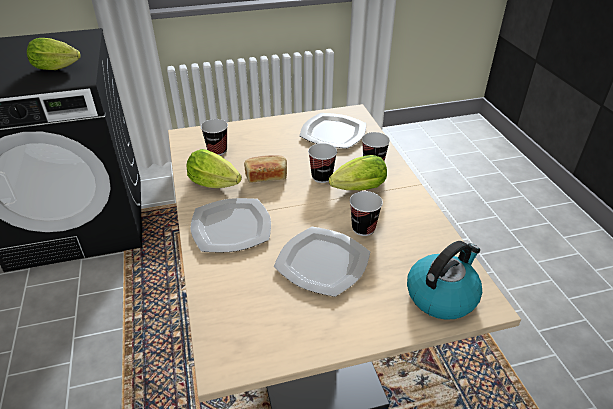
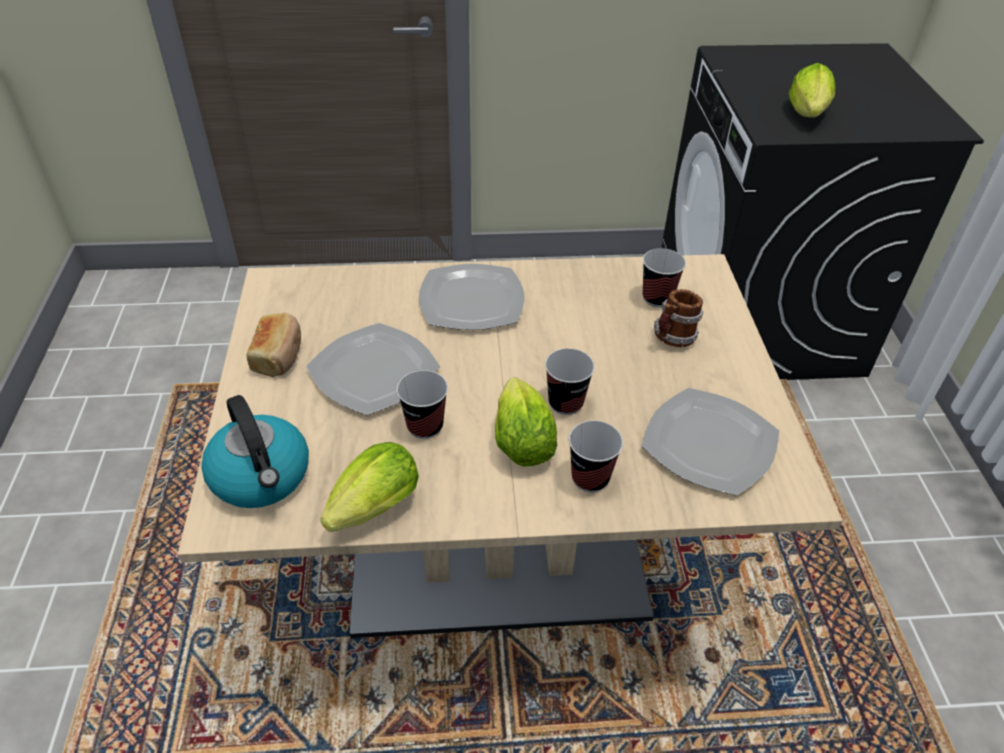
camera: 100 degrees right, 5 degrees up
(217, 185) = (567, 293): lettuce -> lettuce (370, 511)
(255, 144) = (673, 339): none -> mug
(266, 176) = (580, 342): bread -> bread (279, 355)

